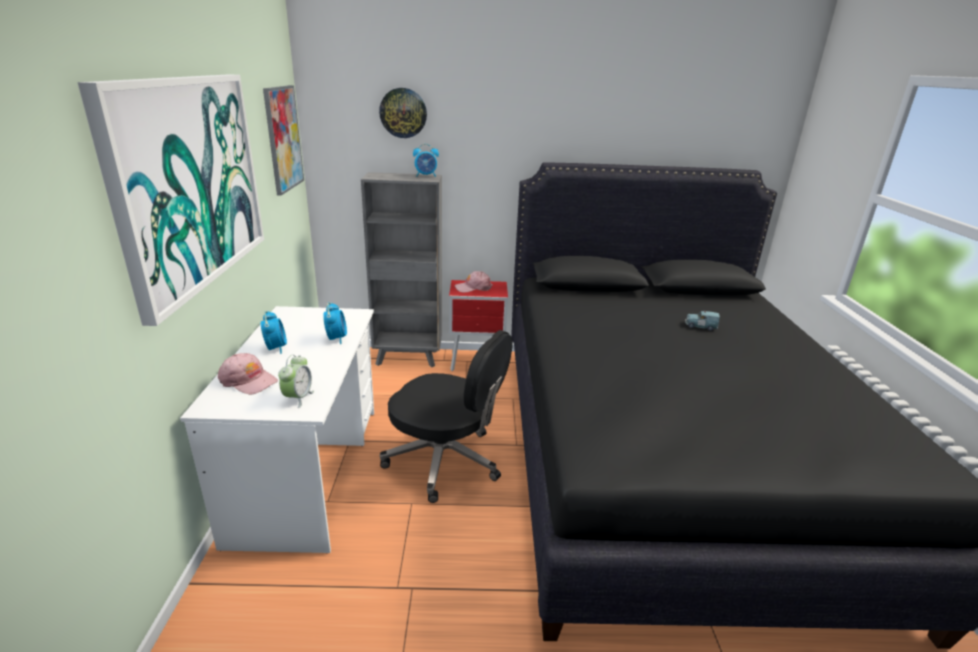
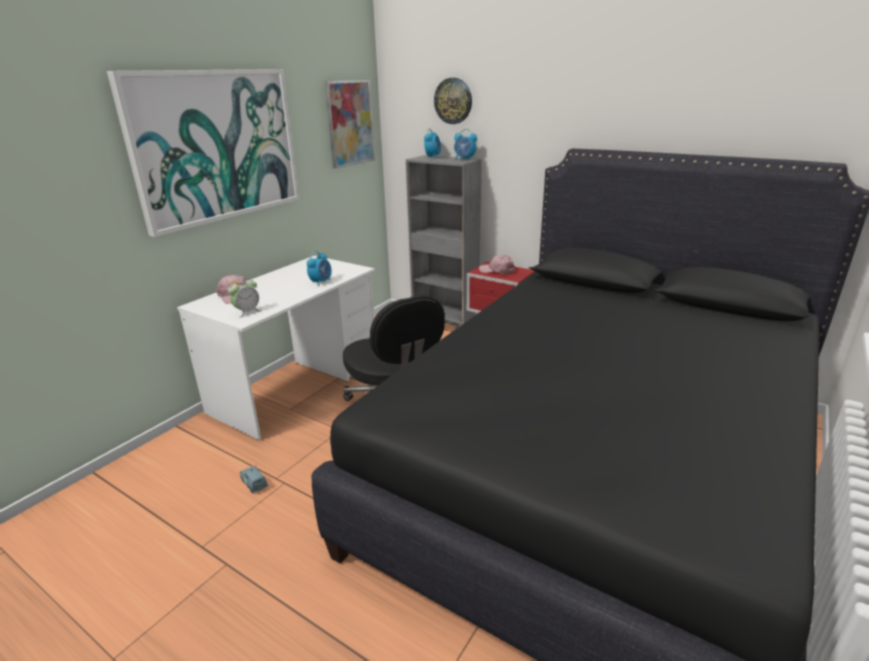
camera: 35 degrees right, 0 degrees up
(276, 348) = (277, 280): alarm clock -> alarm clock (433, 157)
(700, 326) = (665, 338): blue toy car -> blue toy car (254, 483)

